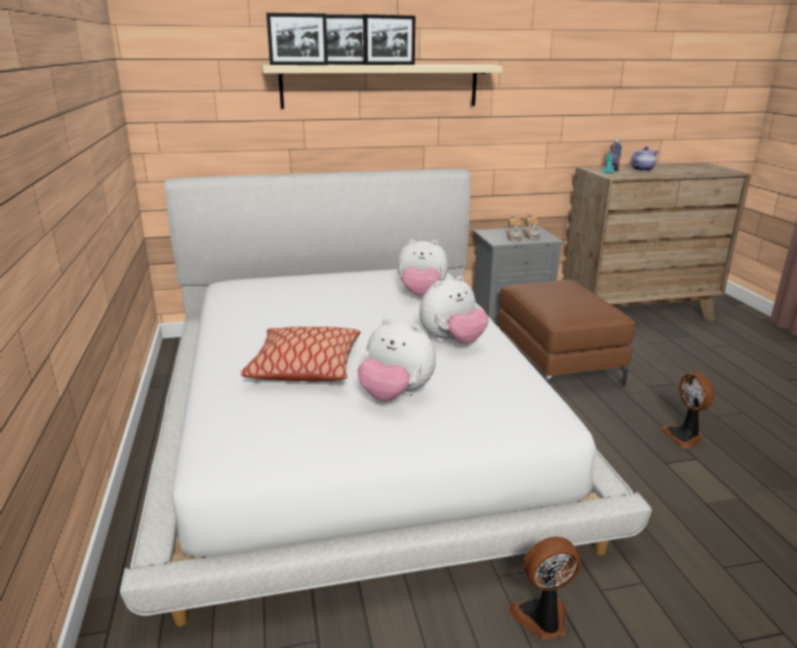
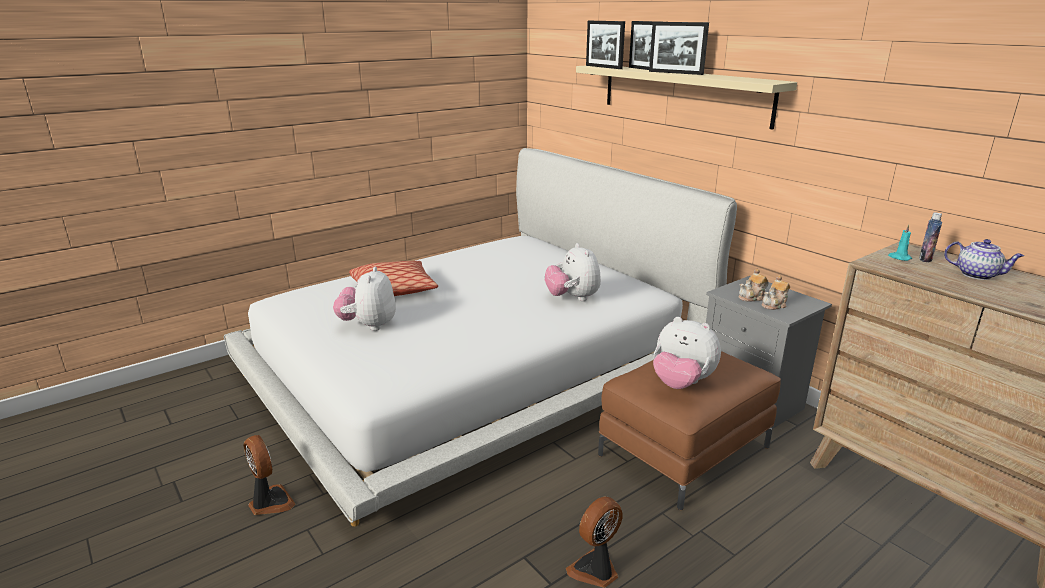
camera: 65 degrees right, 0 degrees up
(452, 342) = (477, 328): plush toy -> plush toy (681, 383)

